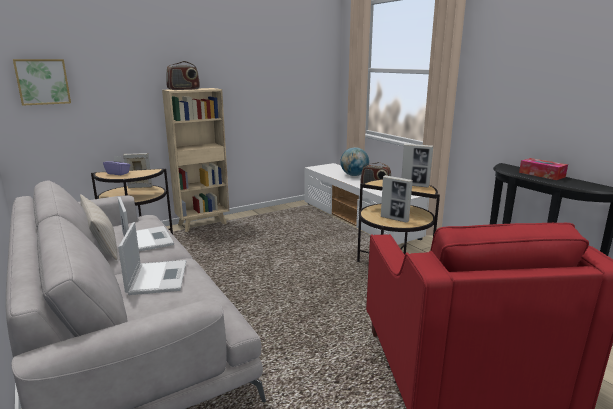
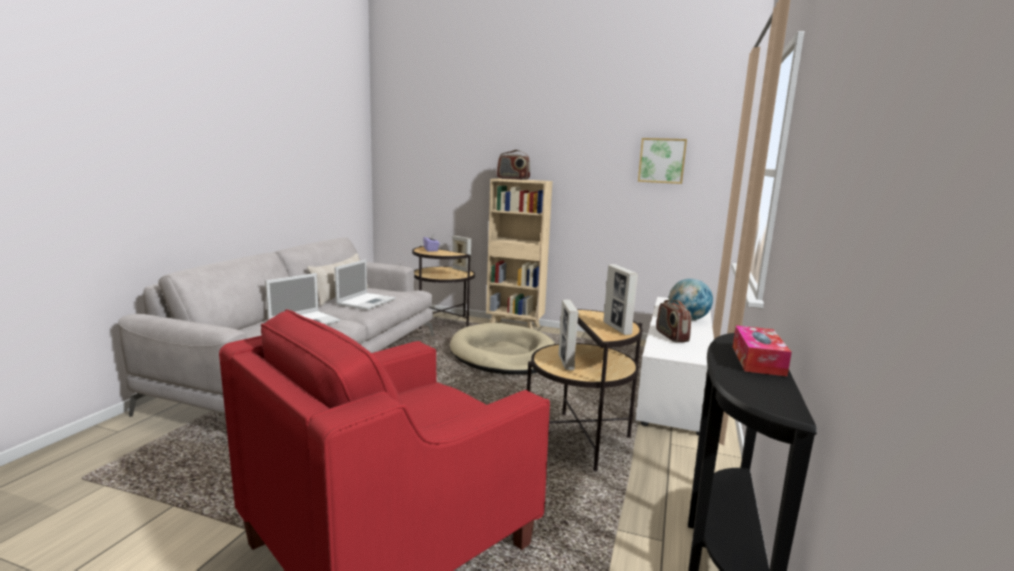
camera: 50 degrees right, 5 degrees down
(42, 82) = (408, 163): picture -> picture (662, 160)
(243, 245) = (504, 354): none -> beige dog bed

